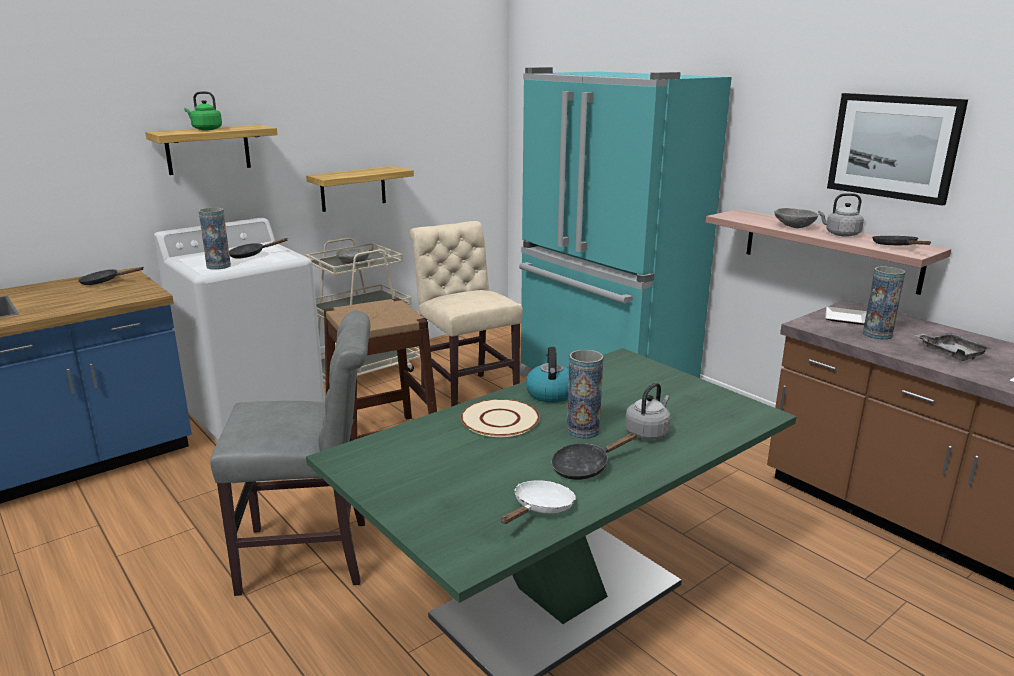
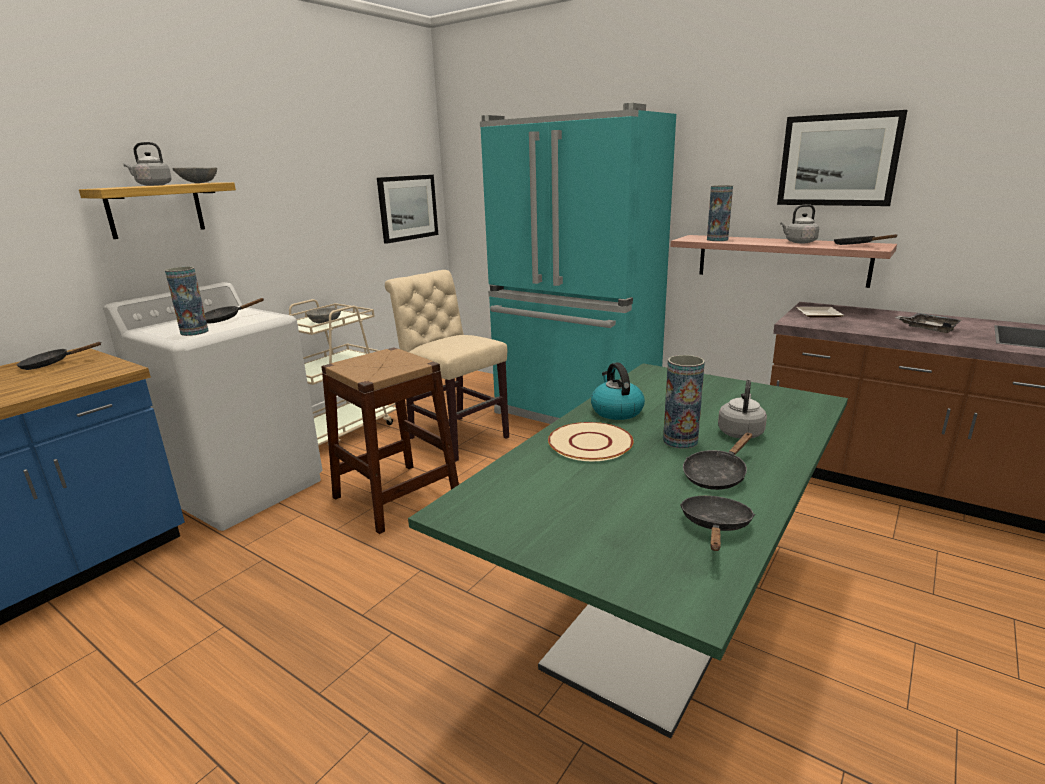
camera: 15 degrees left, 0 degrees up
(205, 129) = (152, 185): green kettle -> grey kettle
(313, 556) = (379, 629): grey chair -> none
(353, 188) = (311, 249): shelf -> none
(464, 148) = (408, 208): none -> picture
(540, 508) = (715, 526): white frying pan -> black frying pan
(793, 227) = (754, 241): grey bowl -> grey bowl (197, 183)
(877, 335) = (857, 323): vase -> vase (717, 240)

